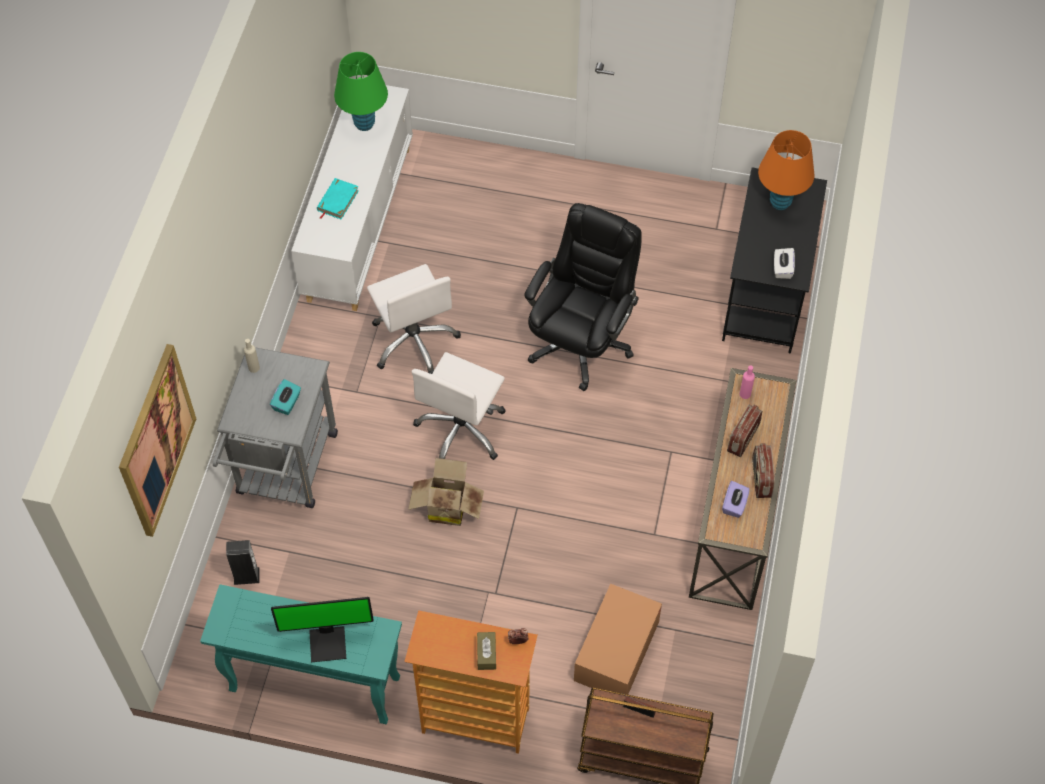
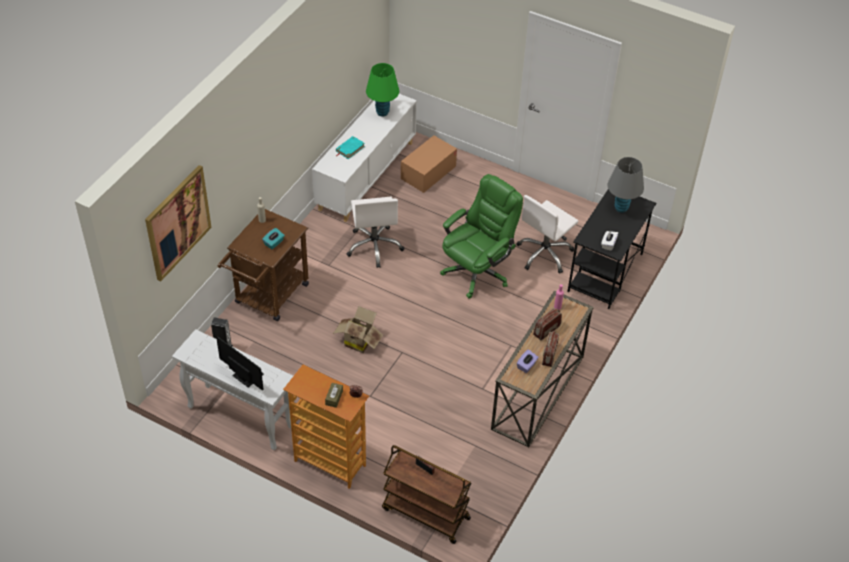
camera: 15 degrees right, 10 degrees down
(285, 472) = (268, 297): grey cart -> brown cart
(313, 684) = (239, 417): turquoise console table -> white console table
(328, 642) = (246, 376): monitor -> monitor turned 150 degrees counterclockwise
(461, 430) = (384, 301): white office chair -> white office chair (544, 254)
(581, 342) = (477, 271): black office chair -> green office chair
(616, 651) = (433, 448): cardboard box -> cardboard box (428, 172)
(780, 202) = (621, 208): orange table lamp -> grey table lamp

